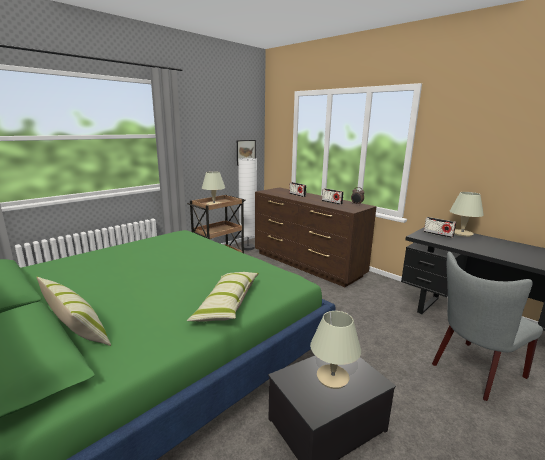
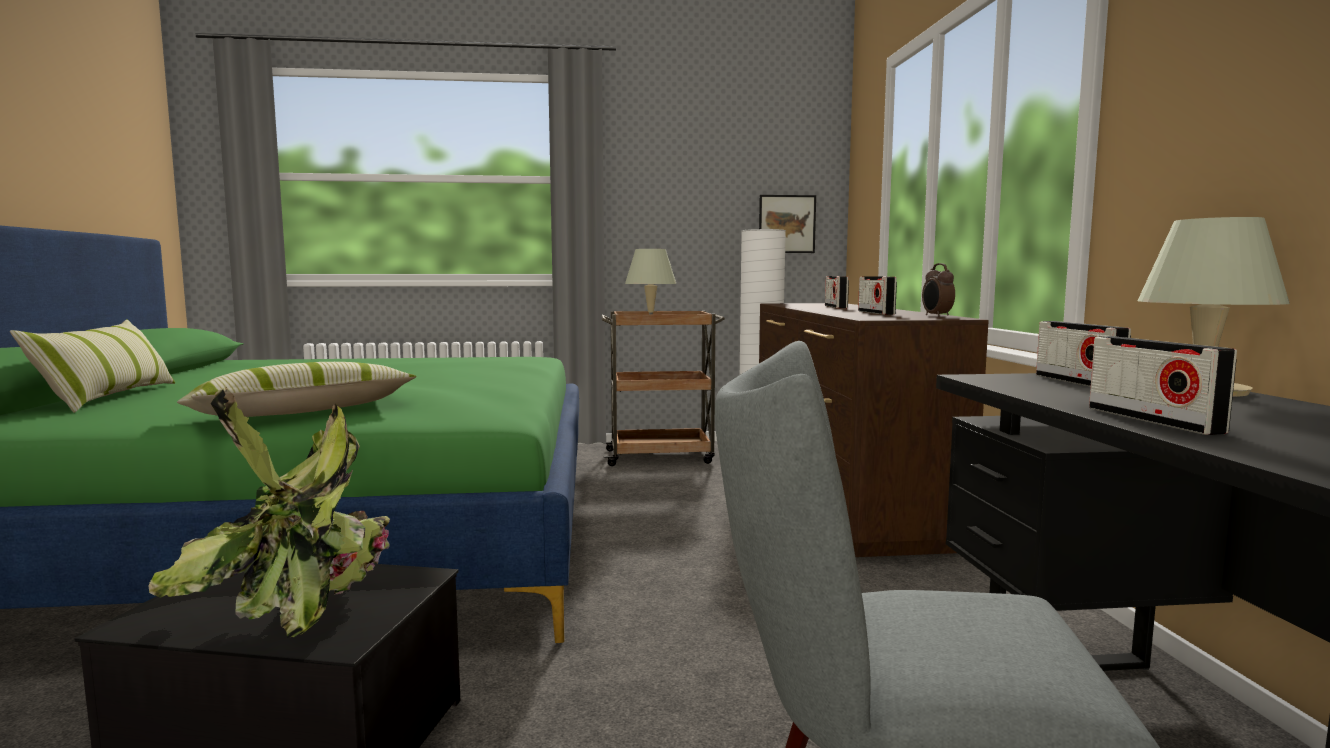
camera: 40 degrees right, 10 degrees down
(332, 377) = (297, 597): beige table lamp -> potted plant
(489, 252) = (1152, 420): none -> radio

